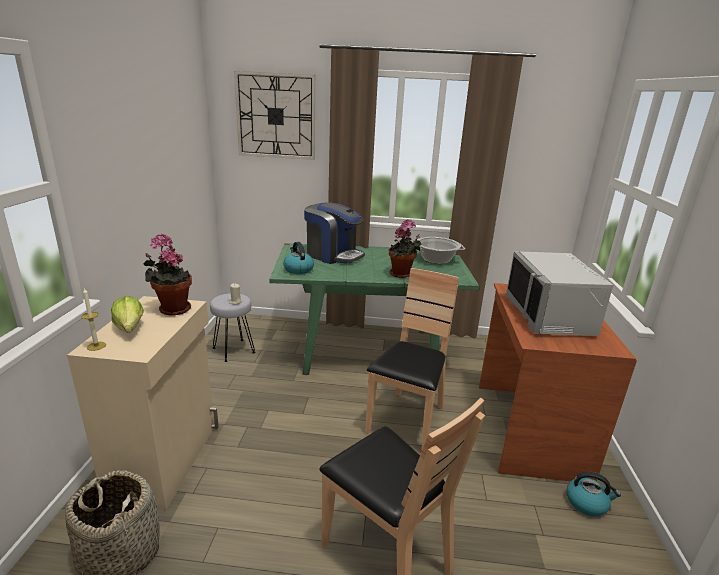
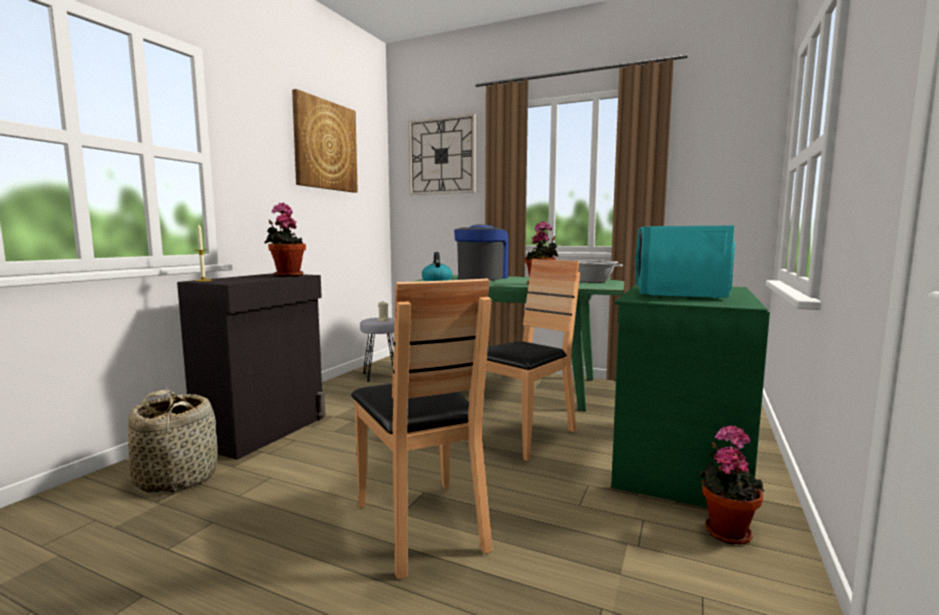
camera: 20 degrees right, 15 degrees down
(128, 331) = (237, 278): lettuce -> none
(157, 119) = (325, 145): none -> picture
(166, 460) = (264, 431): beige cabinet -> black cabinet
(333, 255) = (482, 278): coffee machine -> coffee machine turned 120 degrees counterclockwise
(527, 428) = (678, 459): brown desk -> green desk
(550, 316) = (680, 293): grey microwave -> turquoise microwave
(587, 503) = (726, 530): kettle -> potted plant

